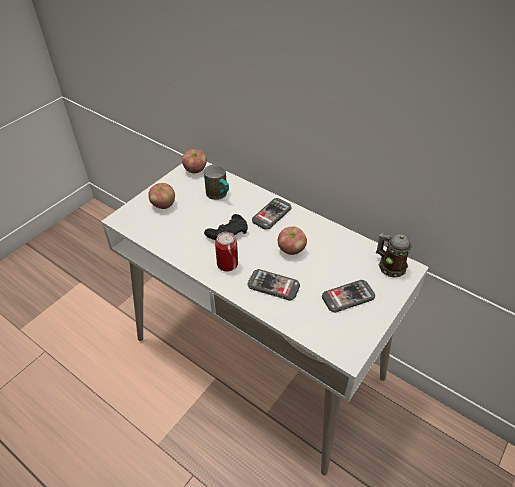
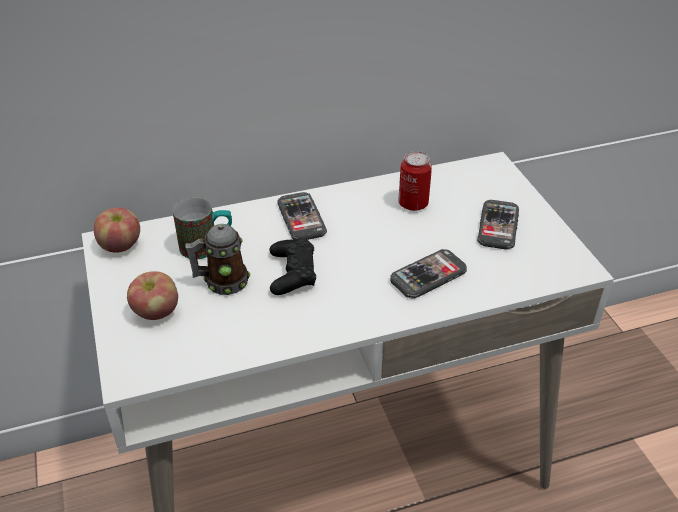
camera: 55 degrees left, 5 degrees down
(227, 265) = (352, 300): can -> can (413, 203)
(291, 250) = (382, 232): apple -> none
(389, 266) = (478, 175): mug -> mug (221, 282)

